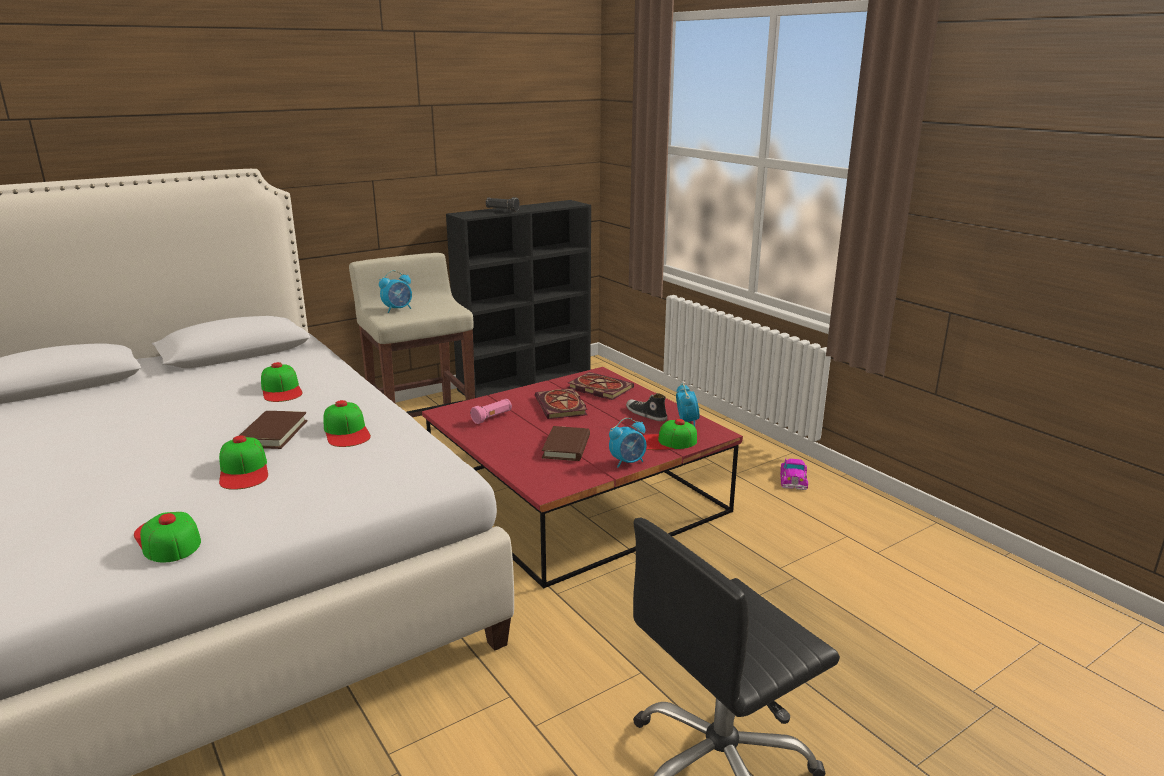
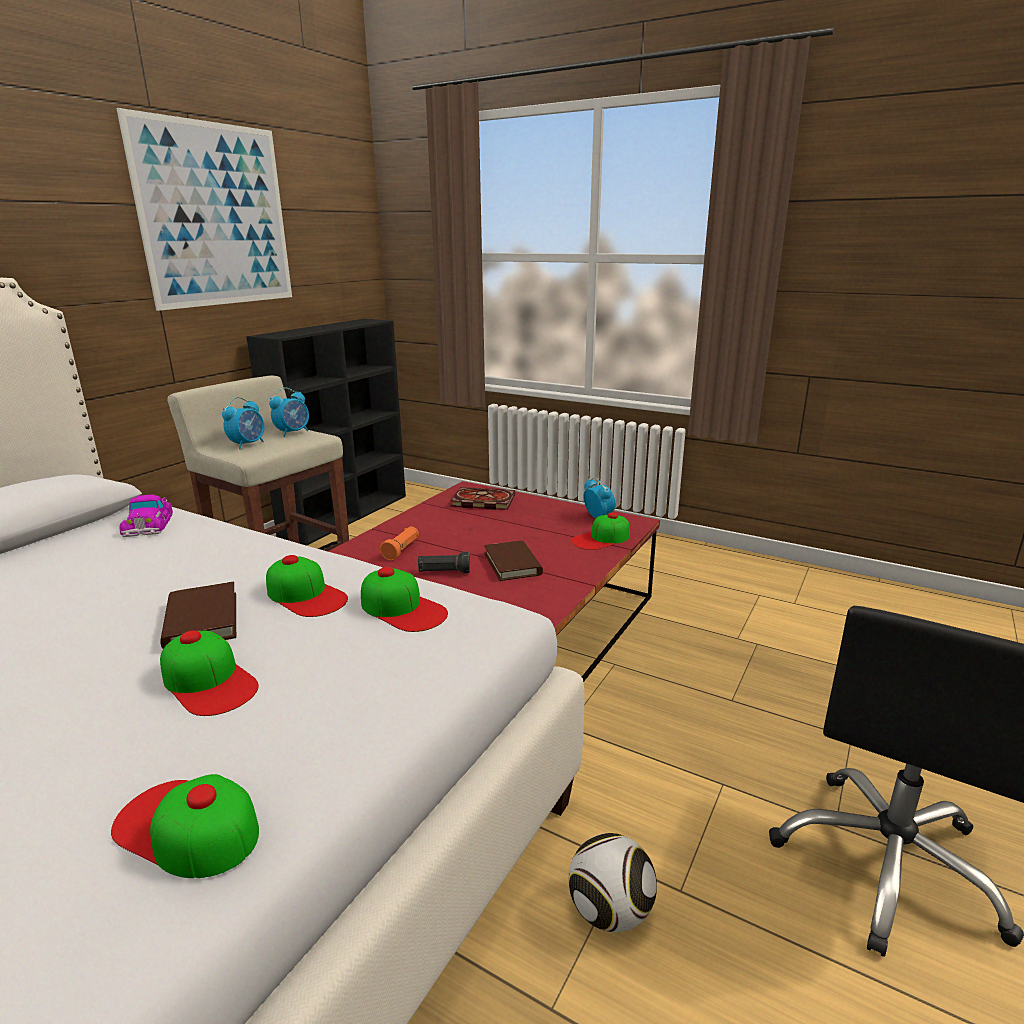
camera: 25 degrees left, 0 degrees up
(281, 389) = (154, 562): cap -> cap (403, 608)
(430, 112) = (216, 216): none -> picture
(473, 718) = (609, 911): none -> football
(492, 417) = (401, 550): pink flashlight -> orange flashlight
(502, 210) = (308, 329): black flashlight -> black flashlight (444, 572)
(562, 407) = (465, 525): book -> none
(628, 462) = (589, 566): alarm clock -> alarm clock (293, 433)
(645, 414) = (553, 517): shoe -> none
(793, 478) = (670, 555): toy car -> toy car (149, 523)

